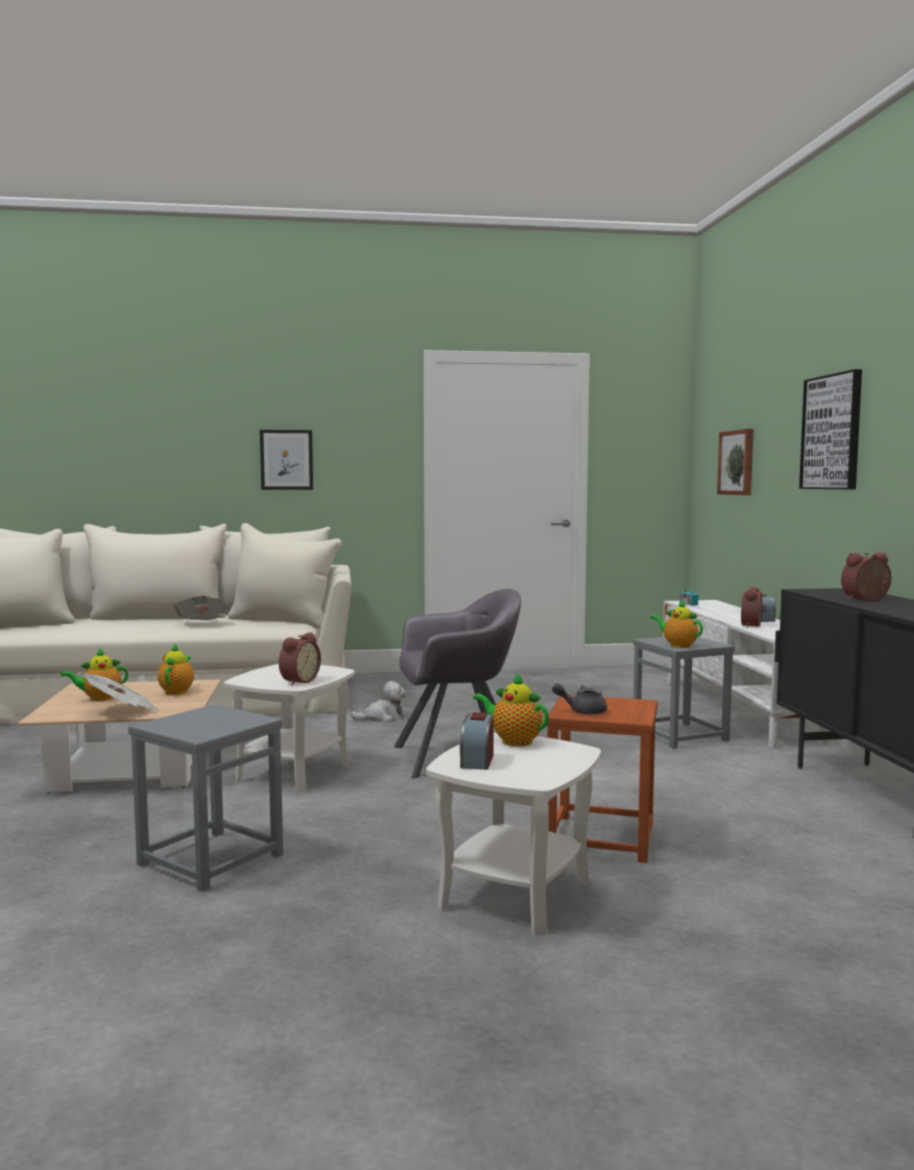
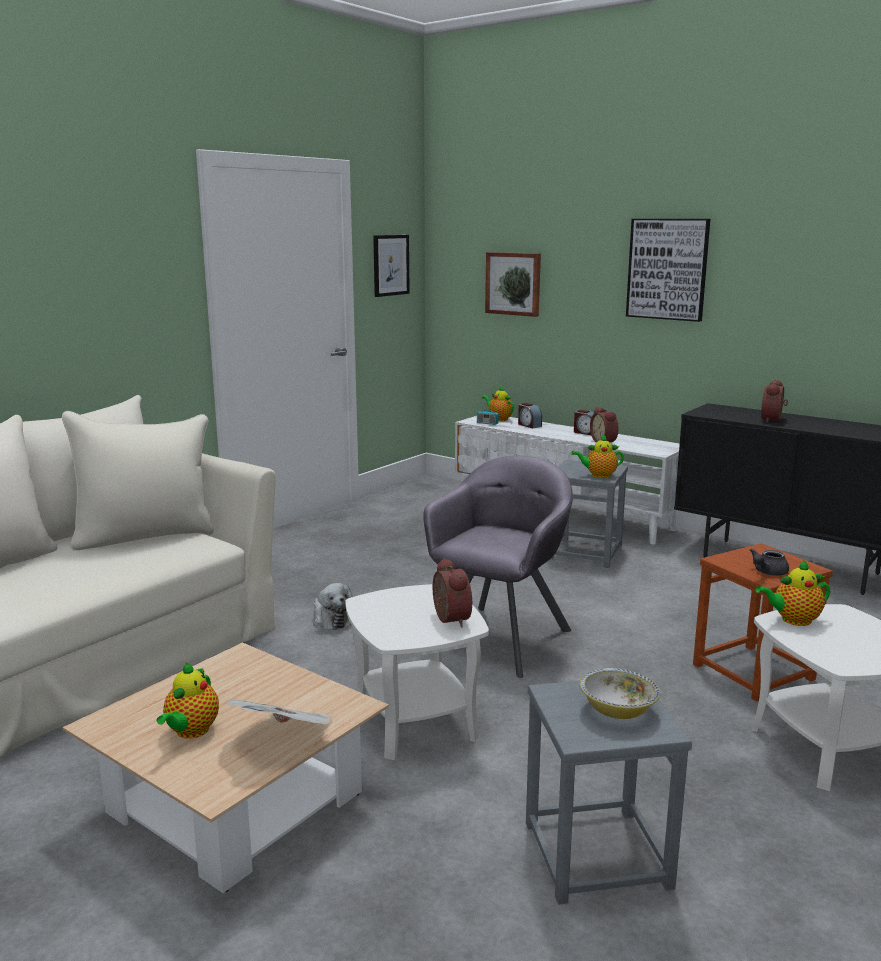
camera: 45 degrees left, 10 degrees up
(177, 691) = (253, 679): teapot -> teapot (499, 419)
(202, 624) = (71, 570): newspaper -> none
(211, 723) = (617, 710): none -> bowl
(286, 460) = (48, 305): picture -> picture (390, 265)
(382, 718) = (331, 619): plush toy -> plush toy turned 120 degrees clockwise
(477, 761) = (838, 651): alarm clock -> alarm clock (529, 425)

